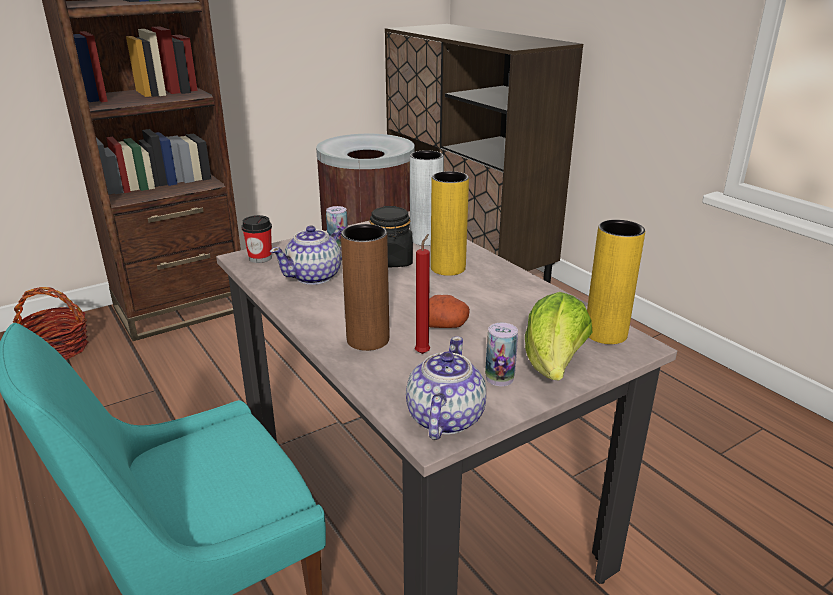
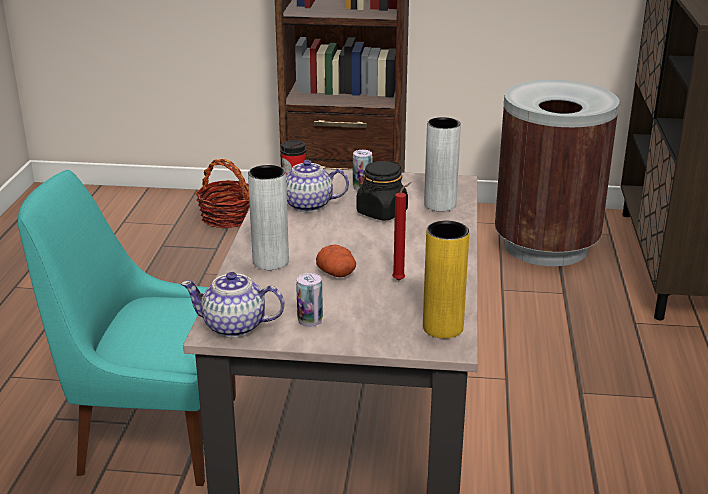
camera: 40 degrees right, 0 degrees up
(368, 340) = (270, 262): brown vase -> grey vase
(423, 352) = (291, 284): red candle -> red candle (400, 280)
(444, 419) = (235, 326): teapot -> teapot turned 135 degrees counterclockwise
(448, 268) = (415, 234): yellow vase -> none
(553, 366) = (360, 330): lettuce -> none

